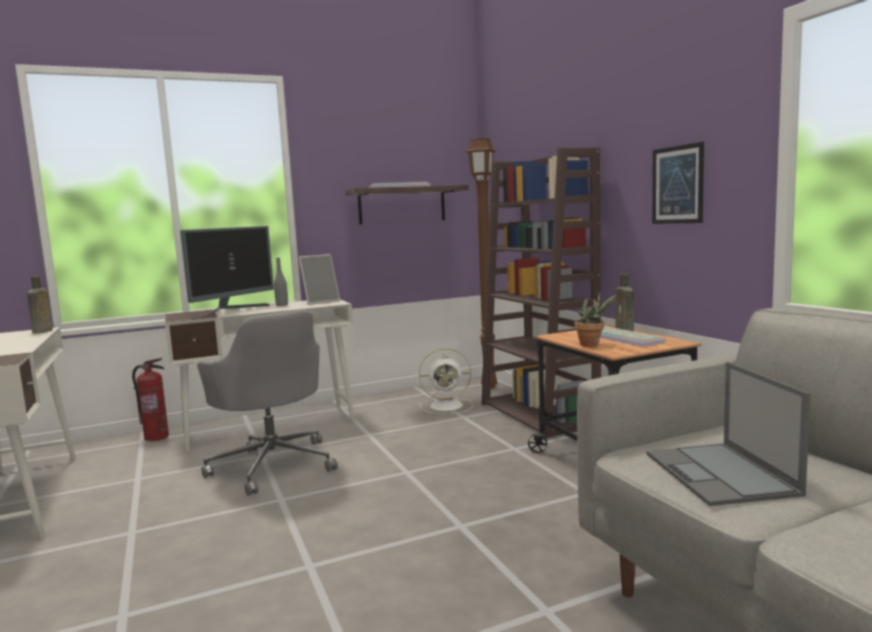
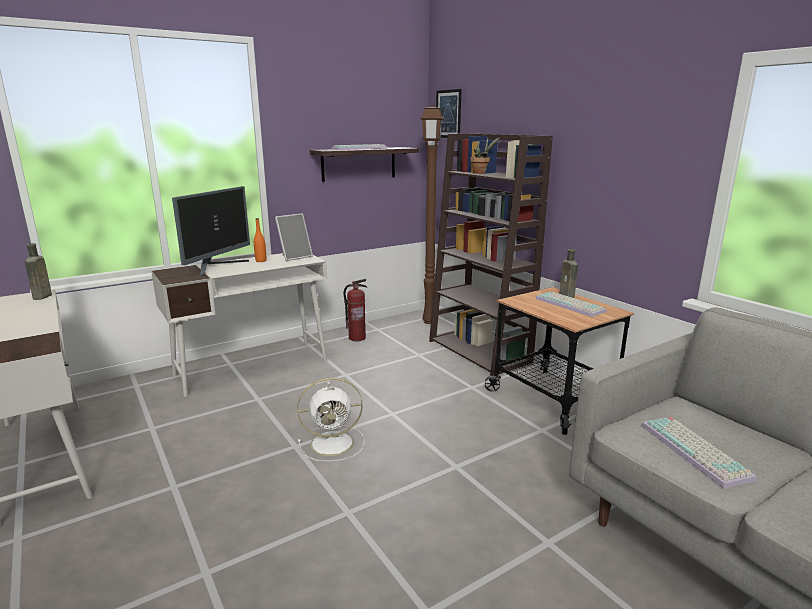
camera: 10 degrees left, 10 degrees up
(157, 437) = (149, 381): fire extinguisher -> fire extinguisher (357, 338)
(273, 465) = (273, 409): grey office chair -> none
(282, 305) = (261, 261): grey bottle -> orange bottle
(448, 406) = (401, 343): white fan -> white fan (334, 443)
(592, 344) = (550, 313): potted plant -> potted plant (481, 173)
(677, 185) = (624, 181): picture -> picture (448, 114)
(721, 474) = (696, 451): laptop -> keyboard

